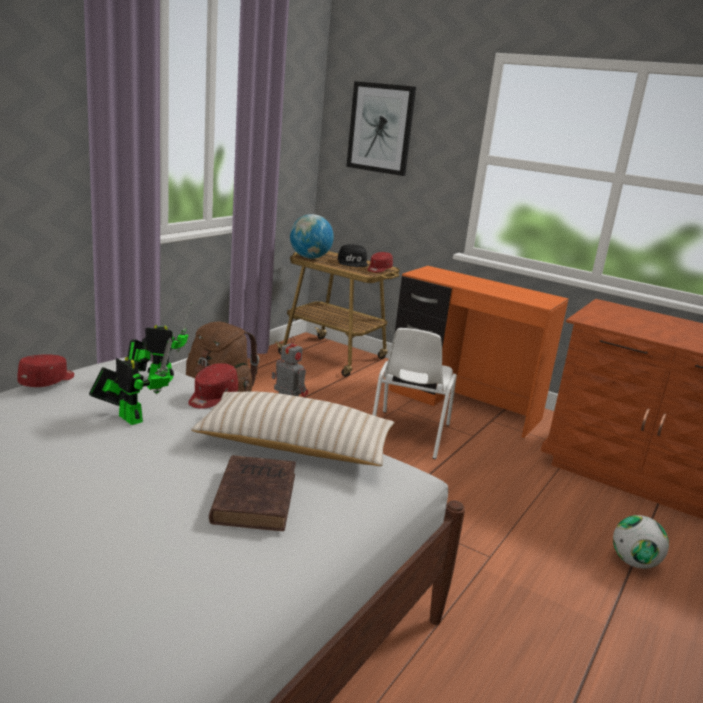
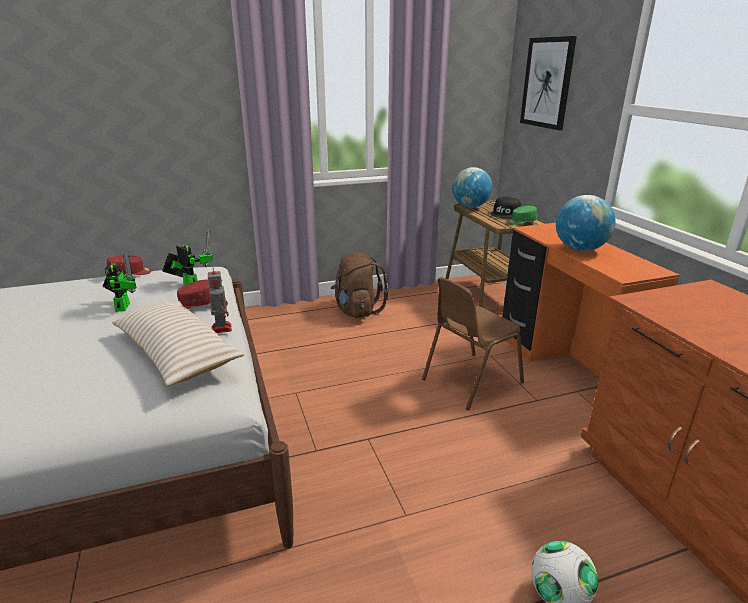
camera: 40 degrees right, 5 degrees up
(255, 496) = (83, 380): brown book -> none
(379, 269) = (521, 222): red cap -> green cap
(408, 435) = (470, 381): white chair -> brown chair
(482, 287) = (580, 249): none -> globe

